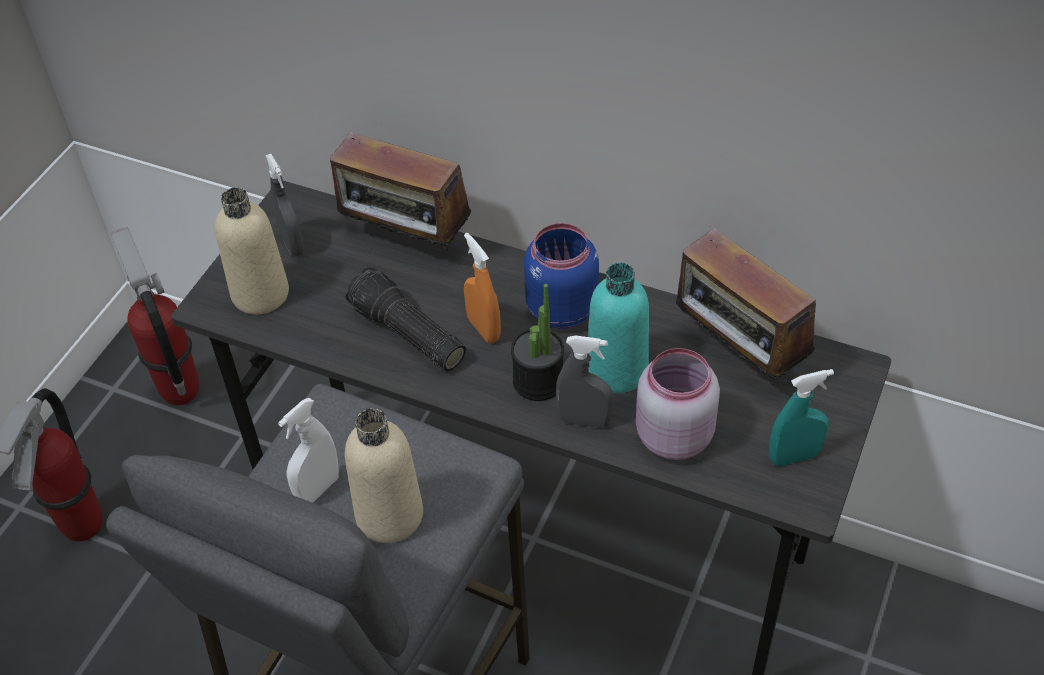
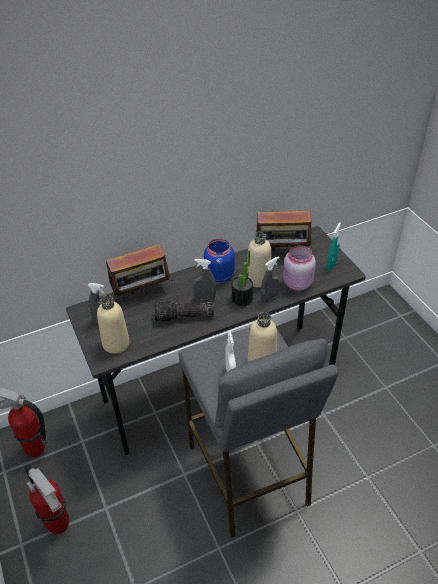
camera: 50 degrees left, 5 degrees down
(483, 329) = (205, 298): orange spray bottle -> grey spray bottle
(617, 370) = (258, 279): turquoise bottle -> beige bottle

